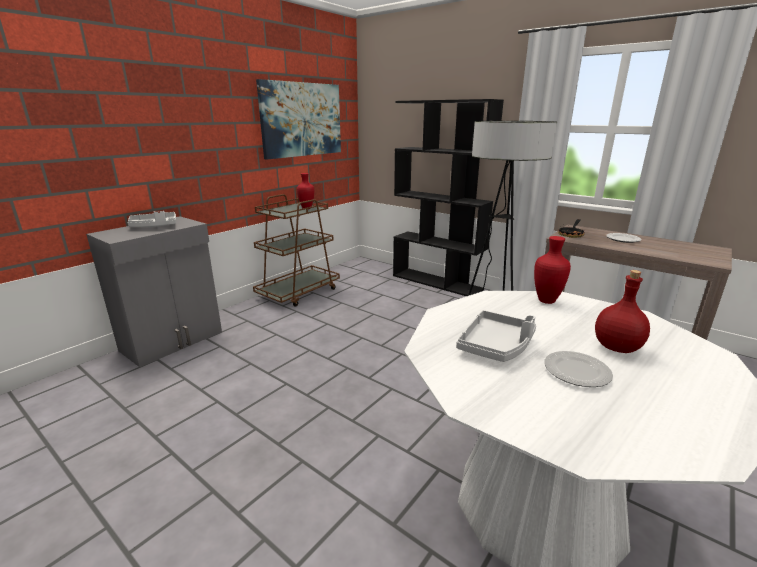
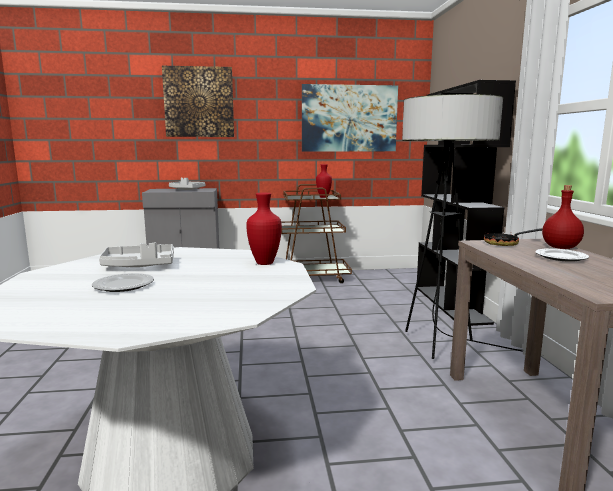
camera: 45 degrees right, 10 degrees down
(137, 99) = (199, 102): none -> picture
(616, 348) = (192, 289): red bottle -> red bottle (560, 247)

